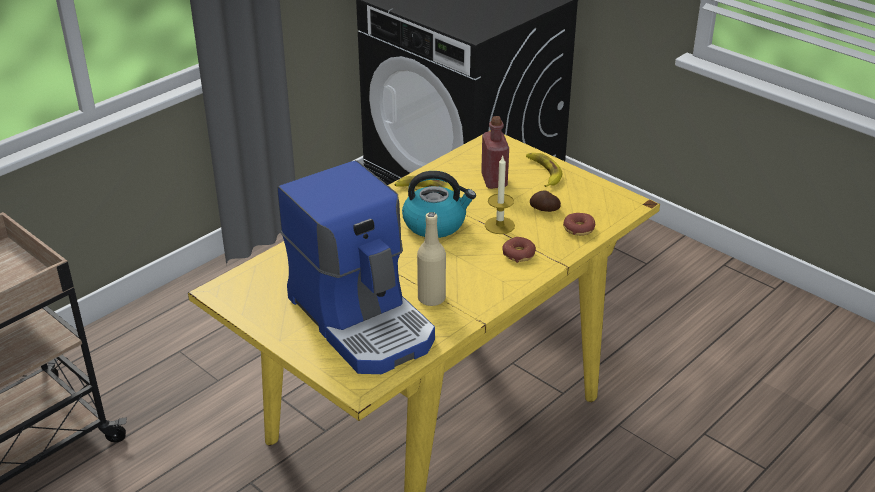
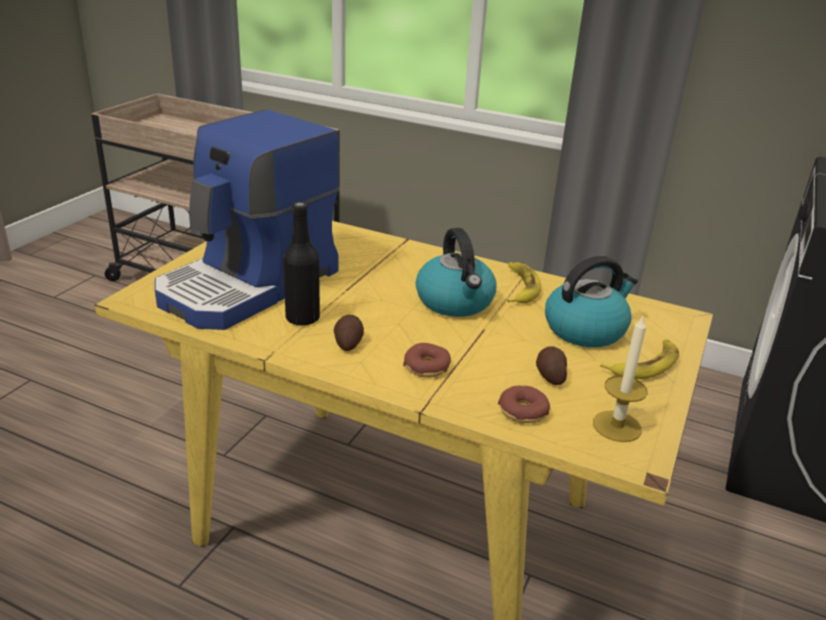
camera: 70 degrees right, 5 degrees down
(431, 298) = (302, 318): beige bottle -> black bottle
(476, 282) = (348, 343): none -> potato
(494, 180) = (585, 329): red bottle -> kettle
(499, 225) = (483, 345): candle -> candle (617, 426)

